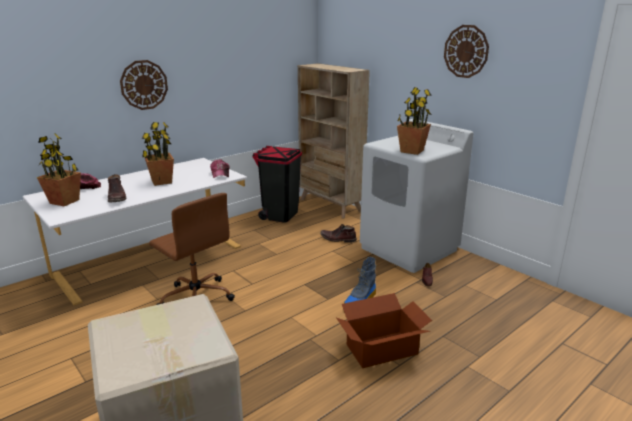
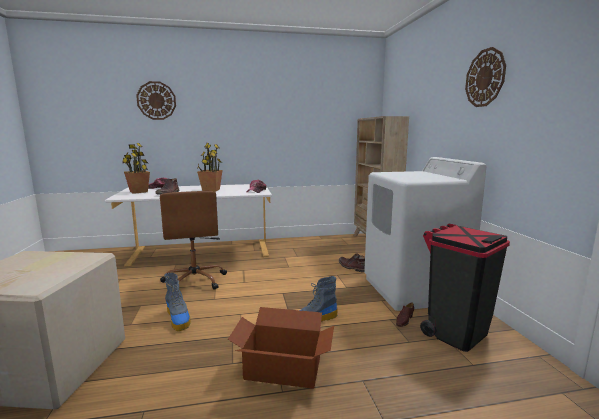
camera: 30 degrees right, 10 degrees down
(144, 85) = (221, 122): wall clock -> wall clock (156, 100)
(237, 342) = (178, 319): none -> boot
(280, 215) = (324, 242): black trash can -> black trash can (456, 333)
(411, 151) = (404, 177): potted plant -> none

